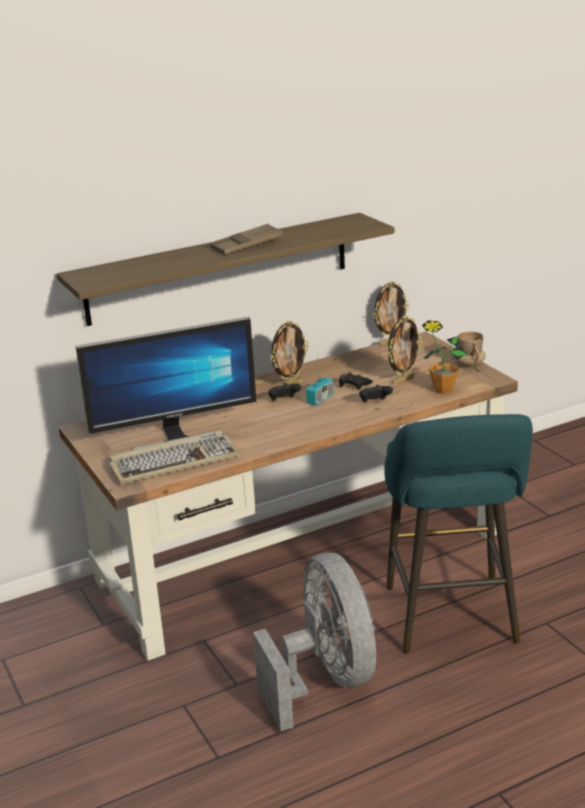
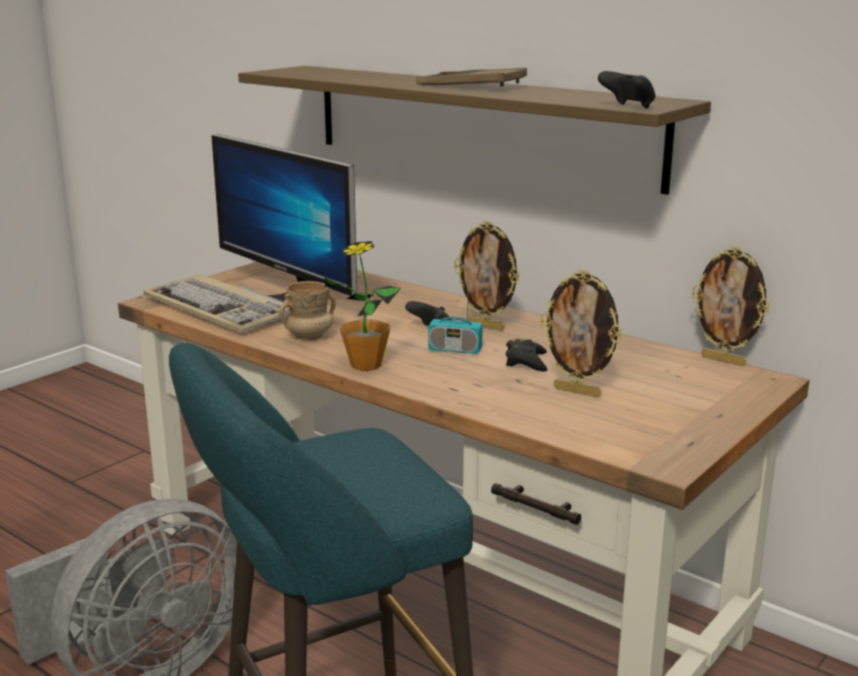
camera: 65 degrees right, 5 degrees down
(374, 403) = (472, 384): black game controller -> black game controller (628, 107)
(443, 390) = (570, 426): potted plant -> potted plant (366, 365)
(470, 365) = (705, 434): beige mug -> beige mug (309, 336)

